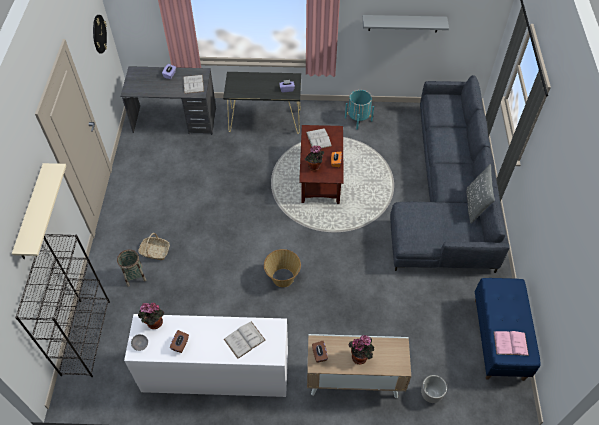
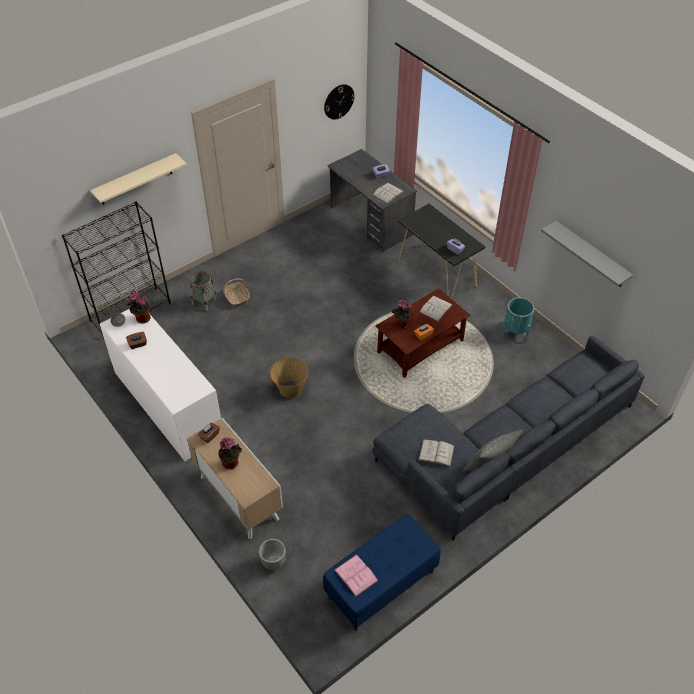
camera: 50 degrees right, 5 degrees down
(244, 339) = (174, 377): white book -> white book (436, 453)

